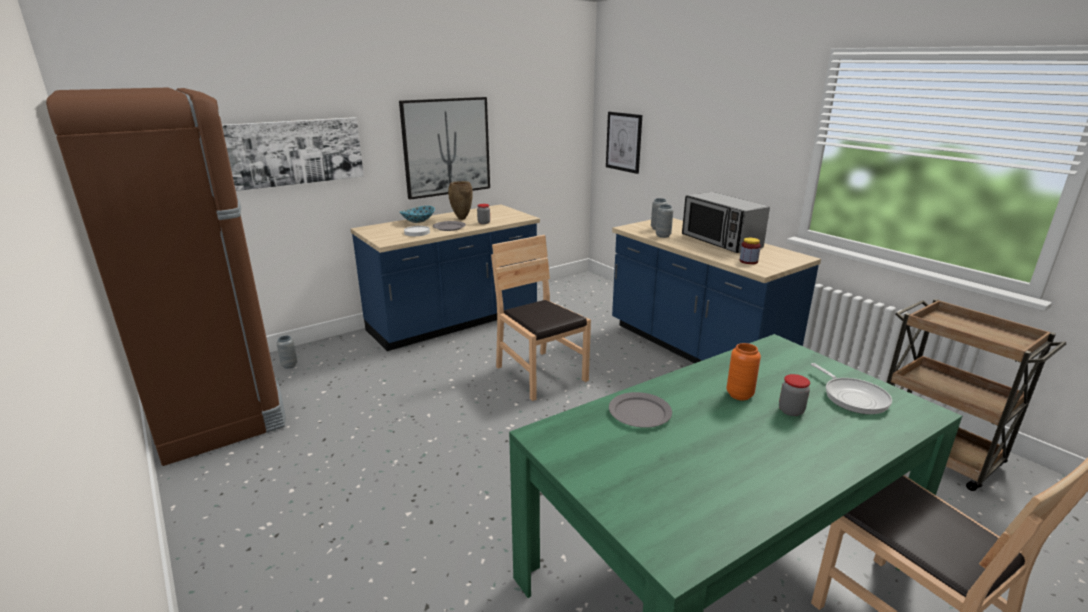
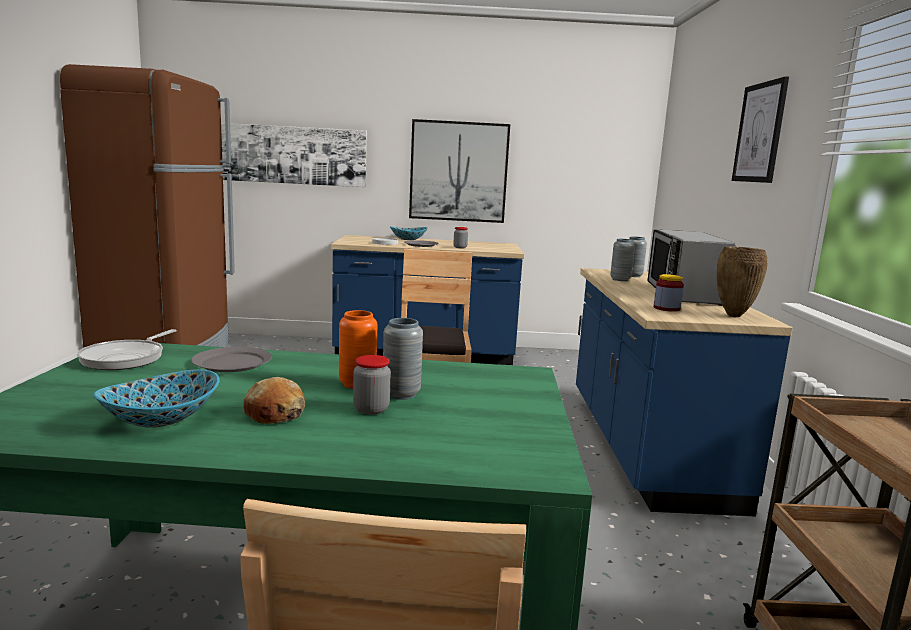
camera: 35 degrees right, 10 degrees down
(289, 365) = (254, 345): grey vase -> grey vase (401, 394)
(461, 218) = (449, 243): brown vase -> brown vase (733, 316)
(624, 142) = (675, 187): picture -> picture (760, 133)
(736, 479) = (160, 419): none -> bowl
(766, 440) = (275, 413): none -> bread
(853, 397) = (481, 428): frying pan -> frying pan (126, 358)

